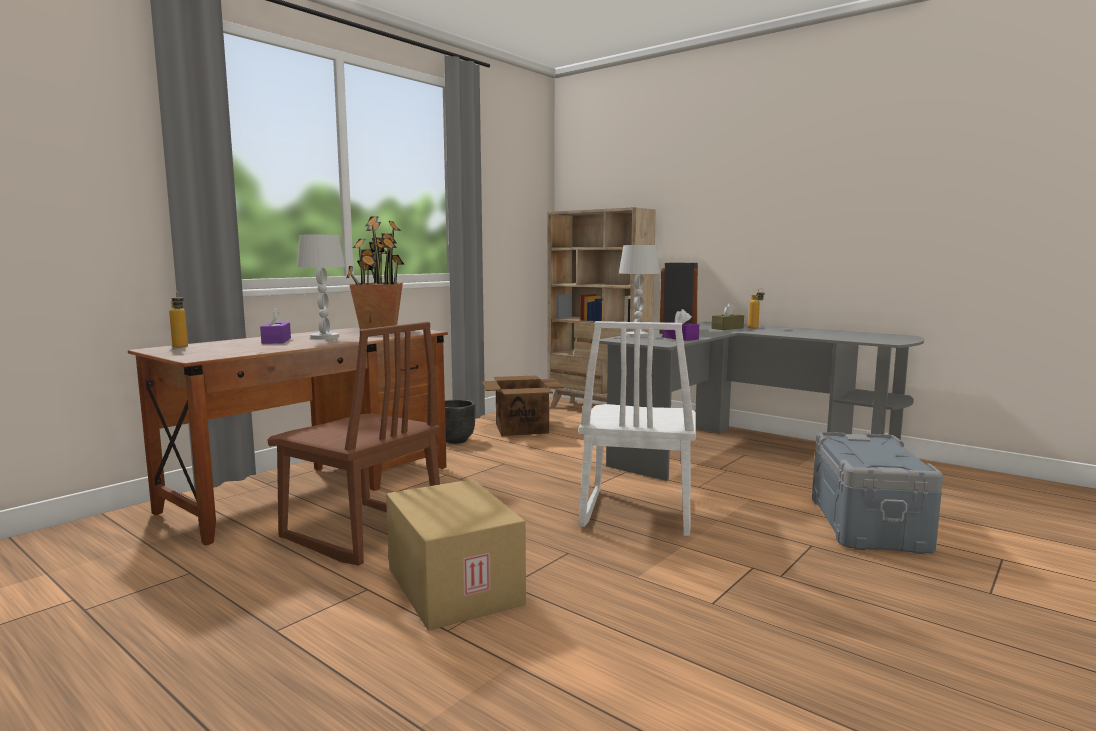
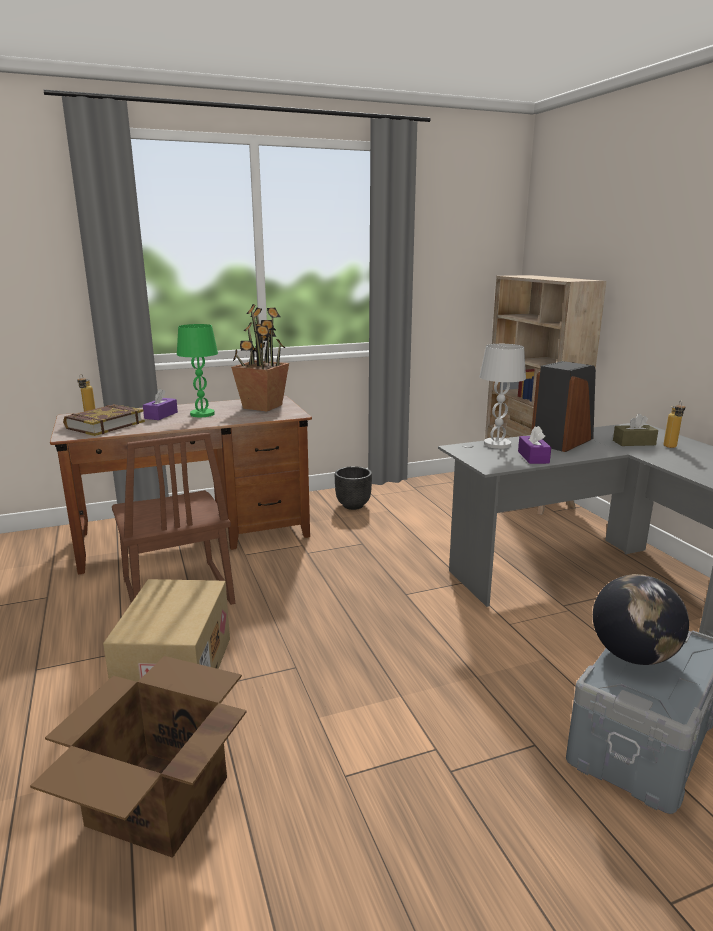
camera: 30 degrees right, 10 degrees up
(223, 350) = (105, 425): none -> book
(324, 337) = (202, 414): white table lamp -> green table lamp
(521, 429) = (425, 503): cardboard box -> cardboard box (156, 802)
(636, 513) = (407, 639): white chair -> none
(854, 452) = (633, 655): none -> globe

